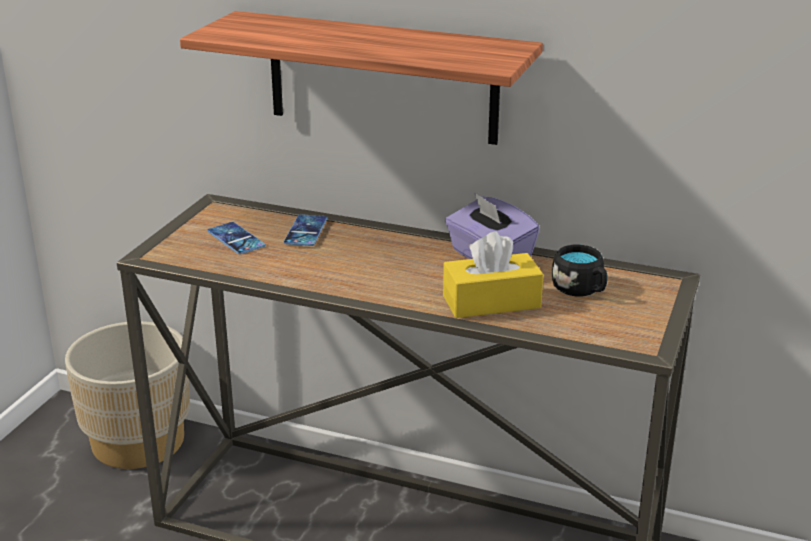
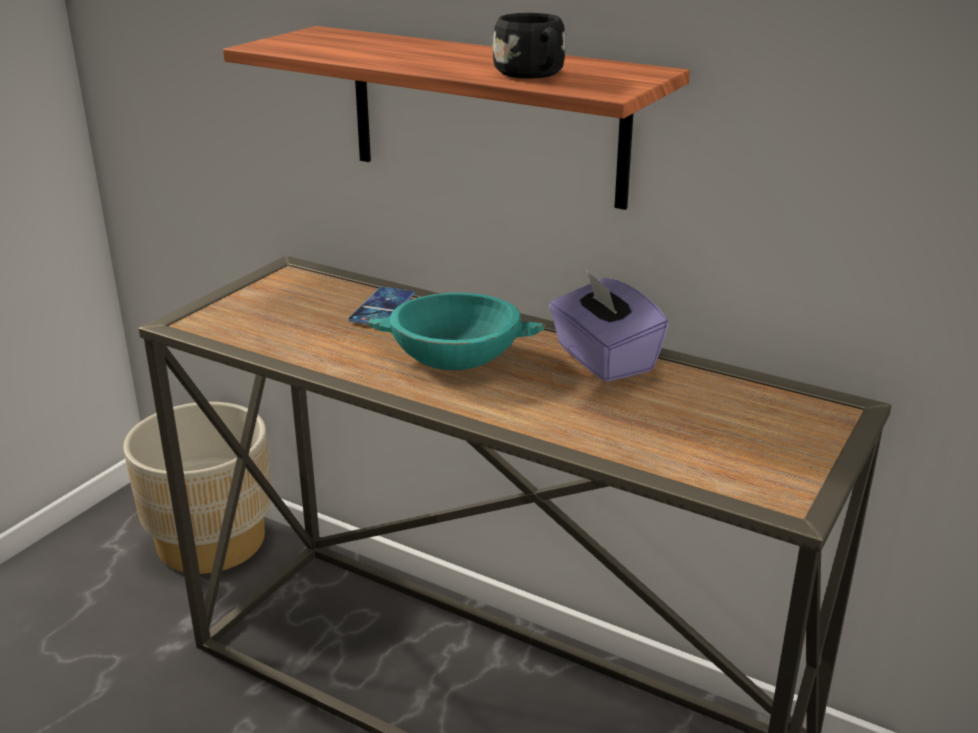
camera: 10 degrees right, 0 degrees up
(236, 239) = (294, 310): phone -> none
(377, 265) = (454, 357): none -> turquoise bowl
(491, 302) = (586, 418): yellow tissue box -> none
(581, 290) = (716, 413): black mug -> black mug (533, 75)

